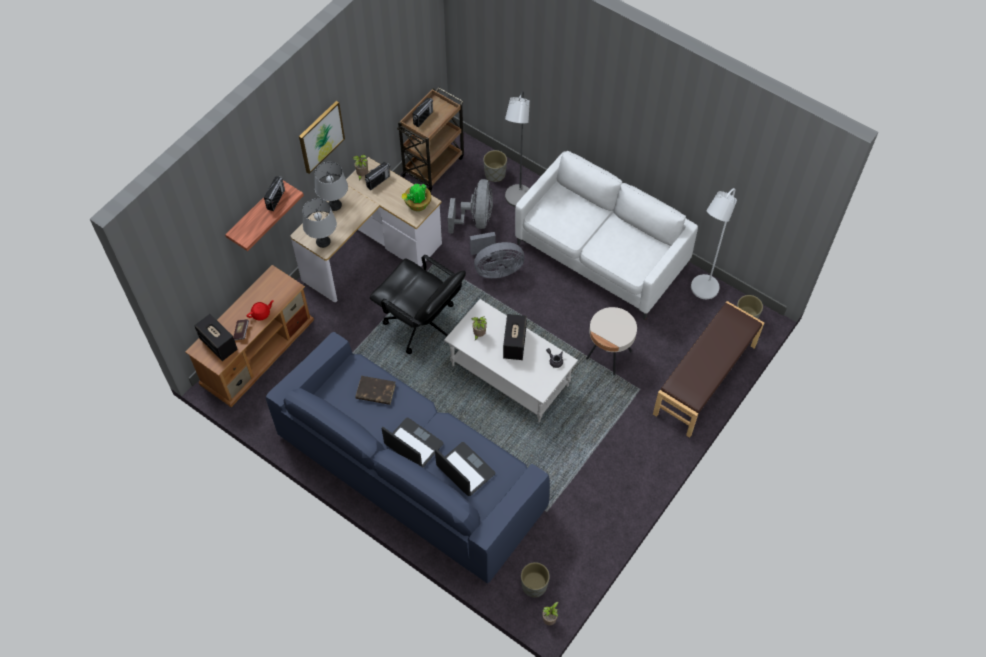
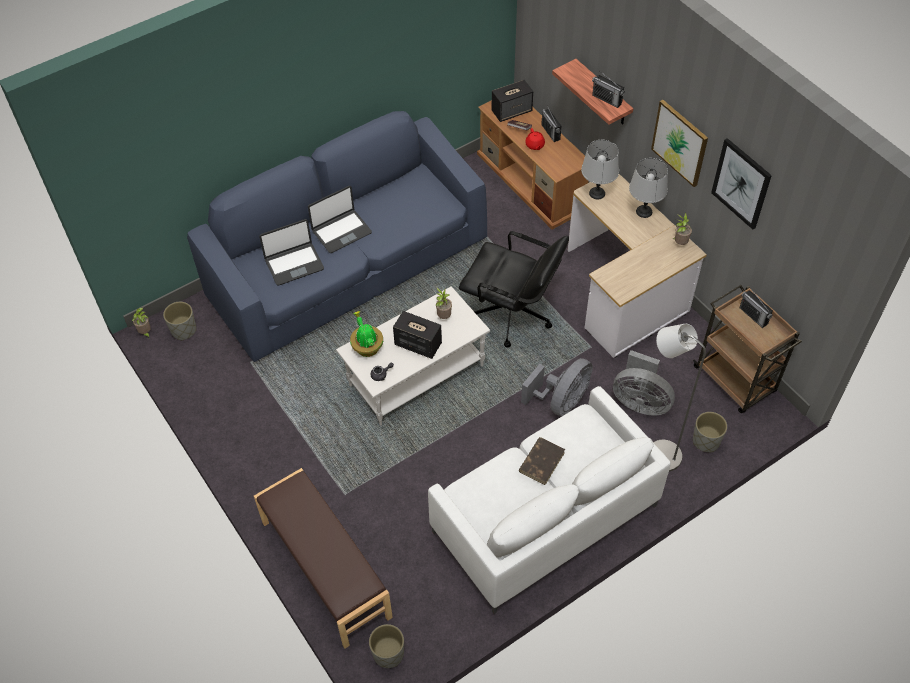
camera: 110 degrees right, 5 degrees down
(366, 84) = (741, 183): none -> picture
(375, 391) = (413, 216): brown book -> brown book (542, 461)
(378, 181) = (666, 255): radio -> radio (550, 132)
(417, 205) = (621, 282): potted plant -> potted plant (367, 347)
(421, 324) = (512, 315): black office chair -> black office chair turned 120 degrees counterclockwise
(495, 269) = (561, 401): grey fan -> grey fan turned 150 degrees counterclockwise
(608, 355) = (401, 478): beige side table -> none
(701, 291) = (449, 617): white floor lamp -> none

